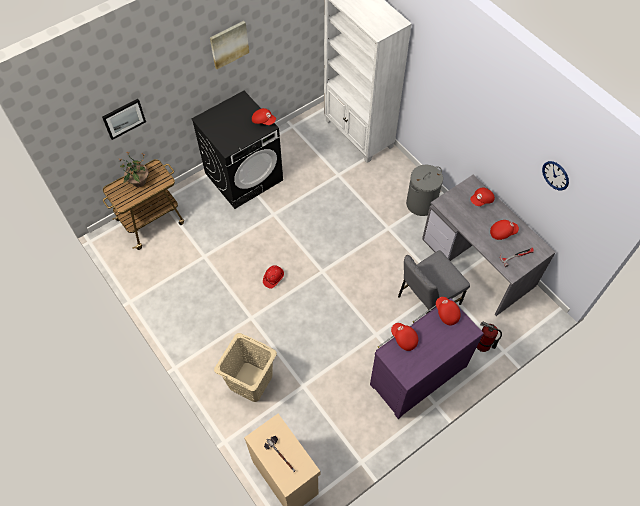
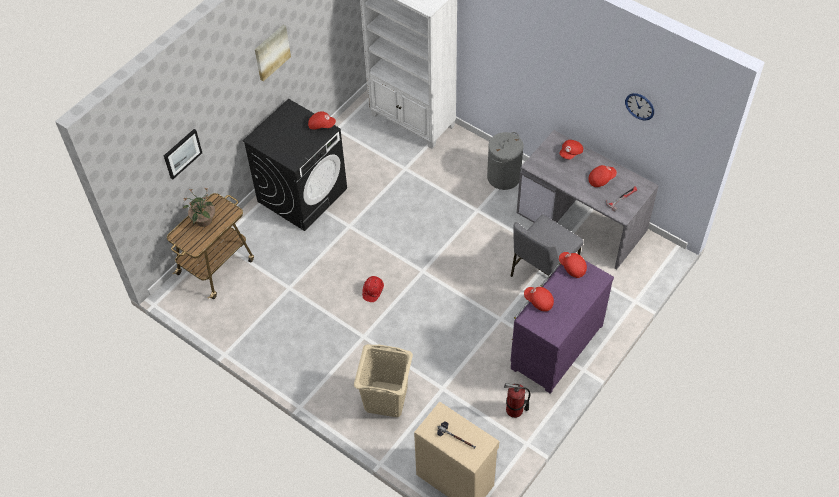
camera: 15 degrees left, 5 degrees down
(483, 345) = (612, 301): fire extinguisher -> fire extinguisher (514, 410)

